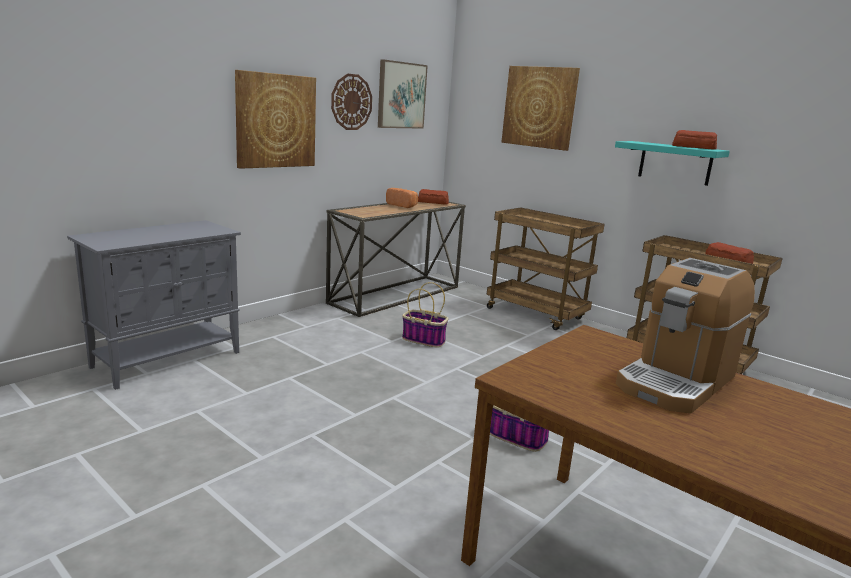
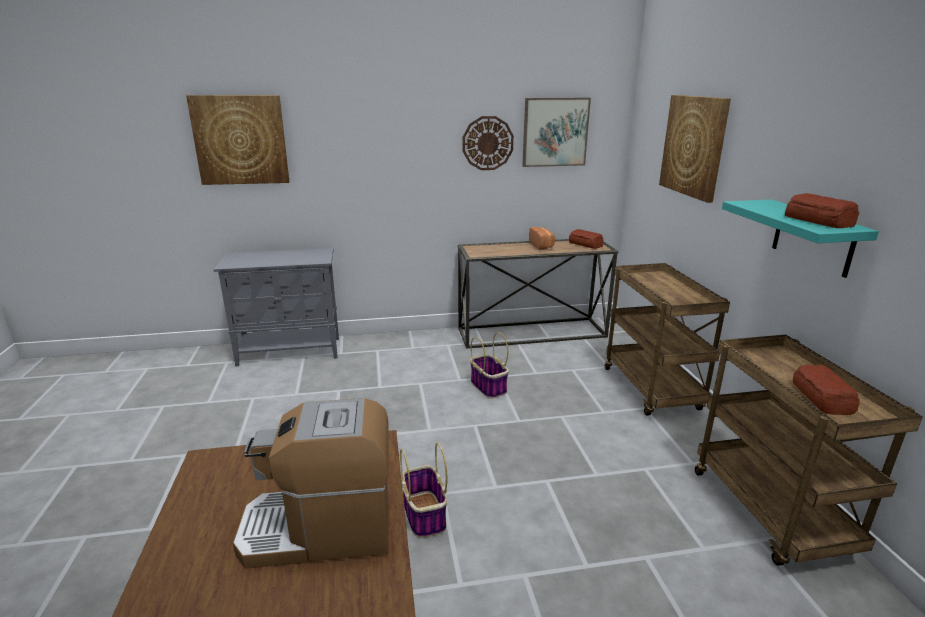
camera: 40 degrees right, 5 degrees up
(275, 121) = (401, 165): picture -> picture (240, 140)

